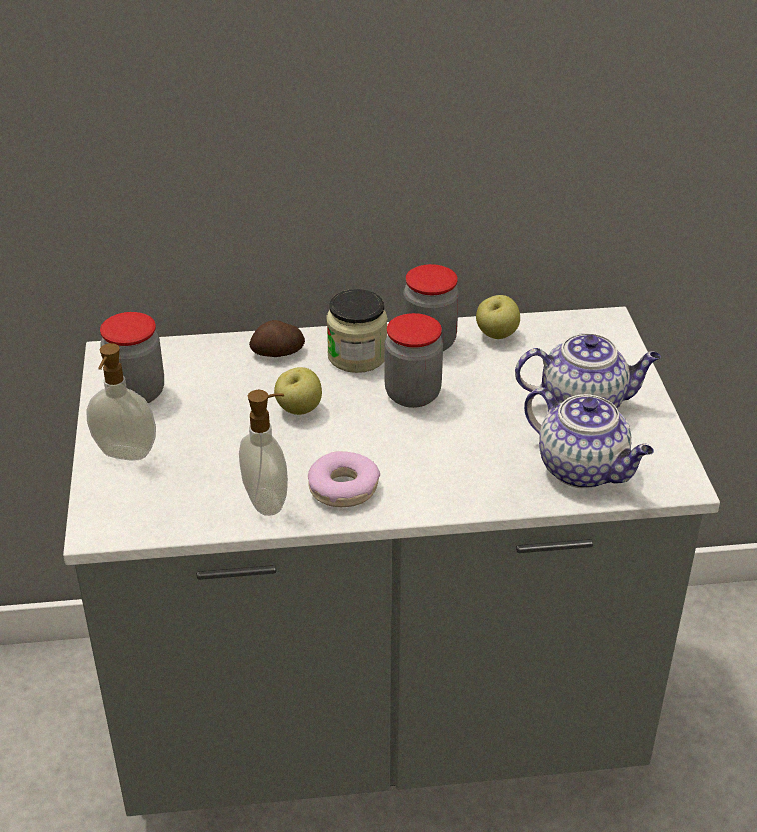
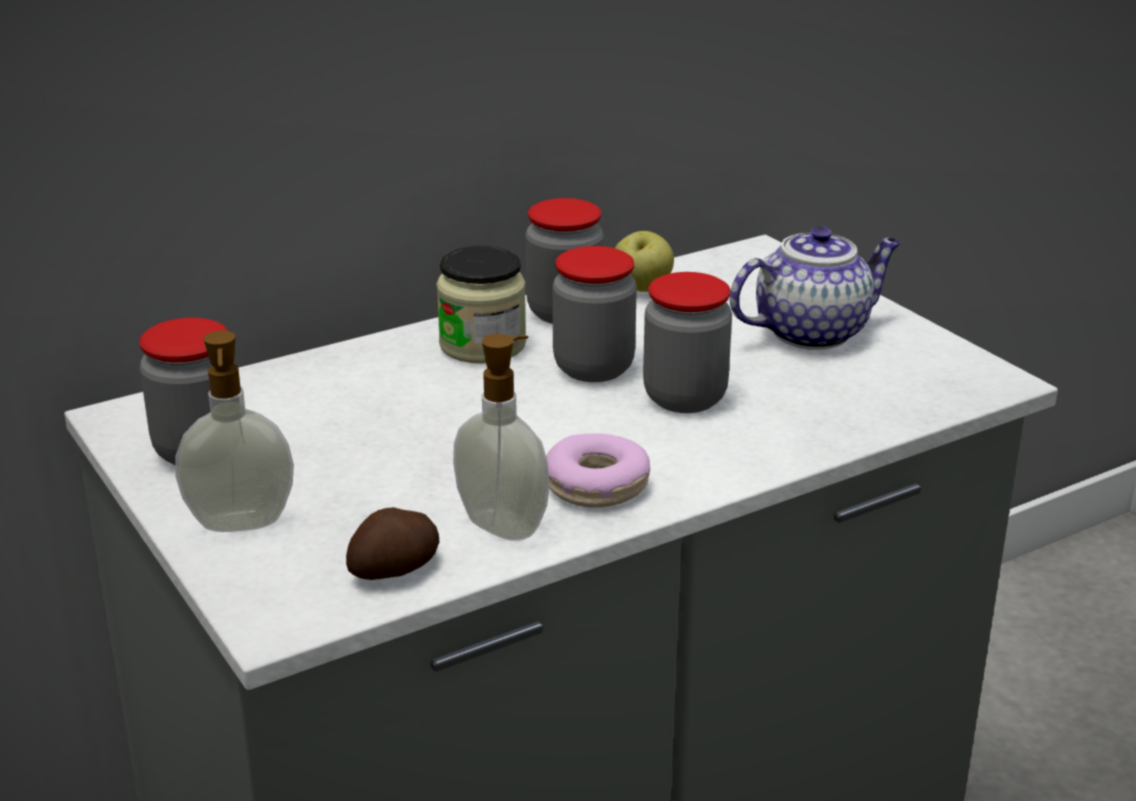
camera: 25 degrees left, 10 degrees down
(278, 353) = (370, 364): potato -> potato (396, 569)
(299, 410) = (456, 417): apple -> none
(451, 436) = (685, 398): none -> jar
(584, 470) = (877, 394): teapot -> none

